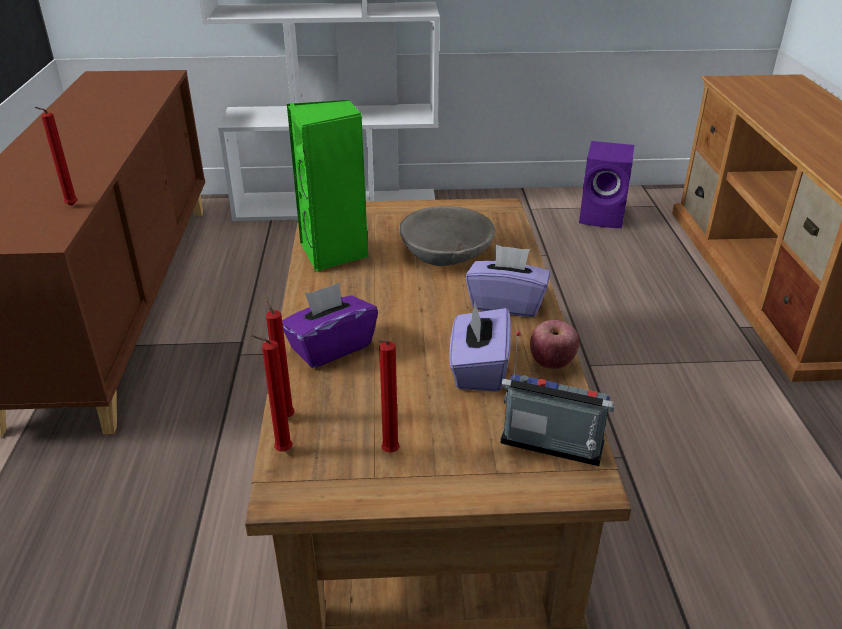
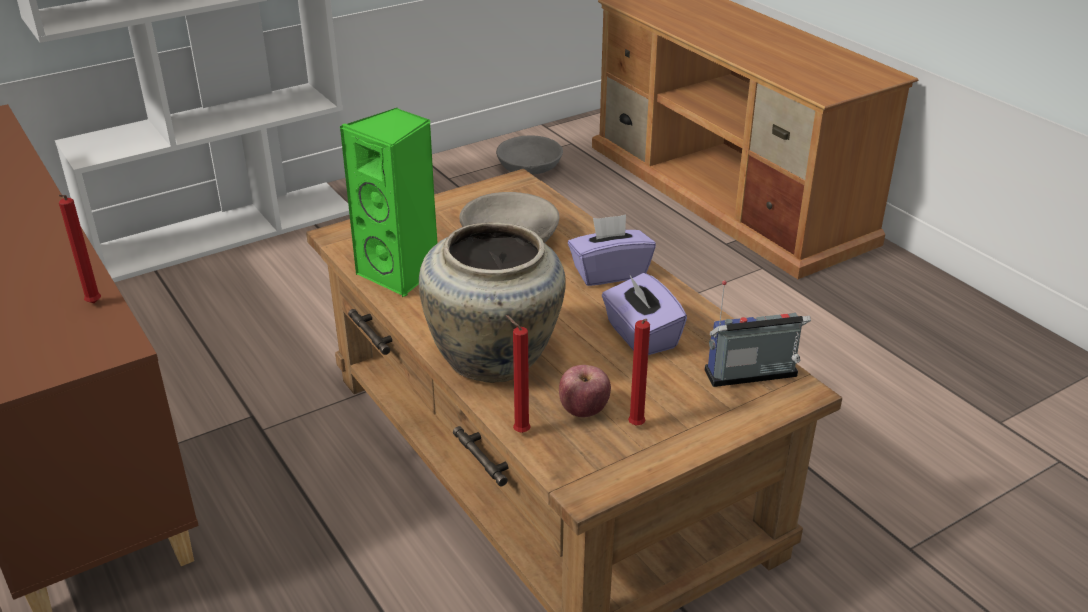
camera: 30 degrees left, 0 degrees up
(281, 451) = (547, 460): red candle -> none
(330, 347) = (495, 361): purple tissue box -> beige vase
(552, 363) = (693, 311): apple -> apple (584, 410)
(604, 216) = (529, 168): purple speaker -> grey bowl

